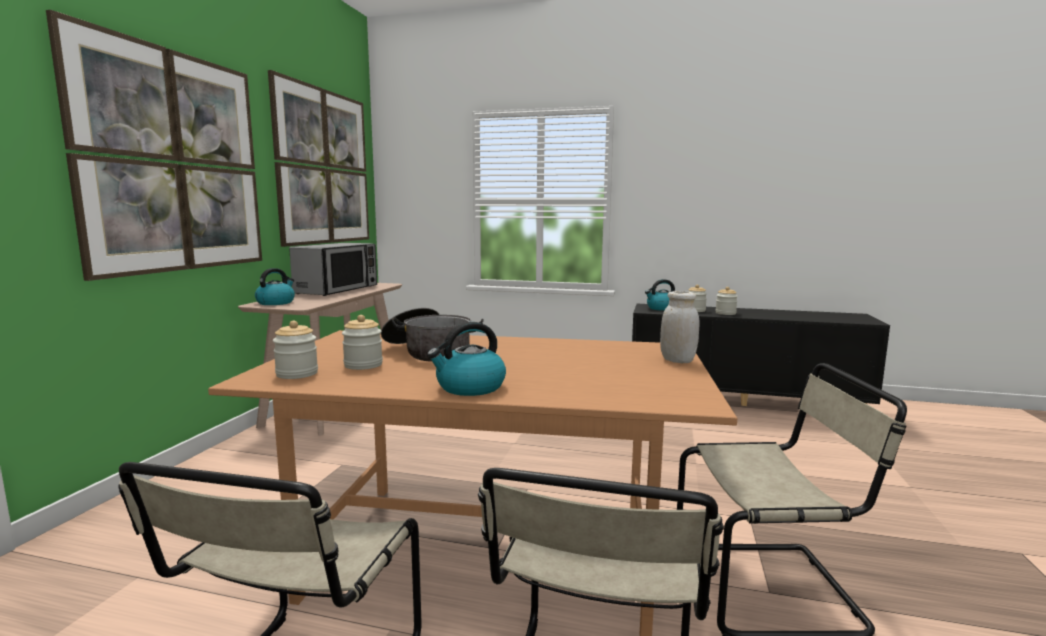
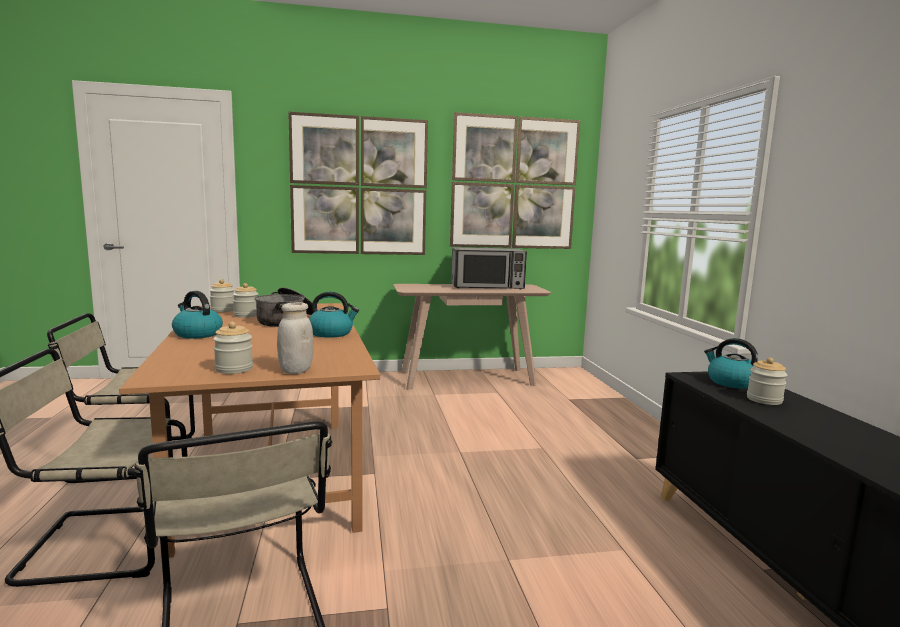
camera: 65 degrees right, 0 degrees up
(276, 302) = (415, 286): kettle -> kettle (331, 333)
(725, 313) = (788, 417): jar -> jar (234, 369)

